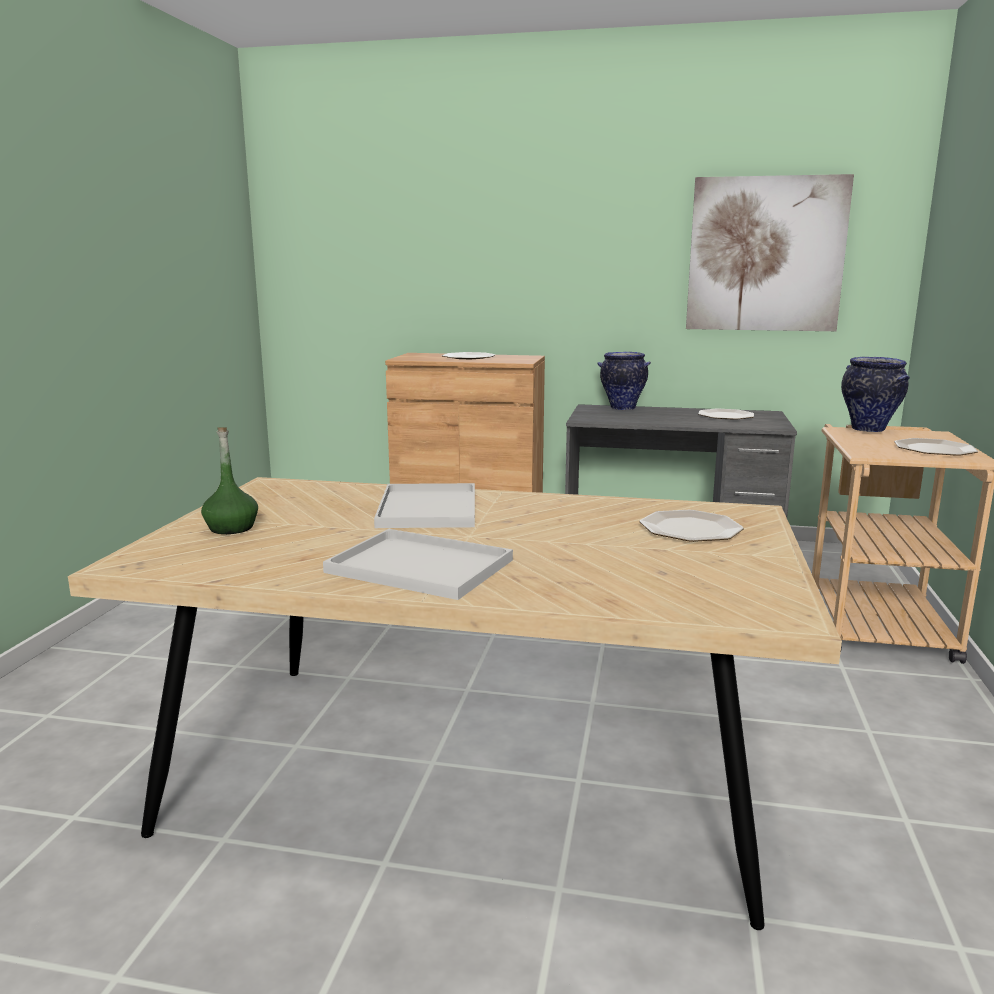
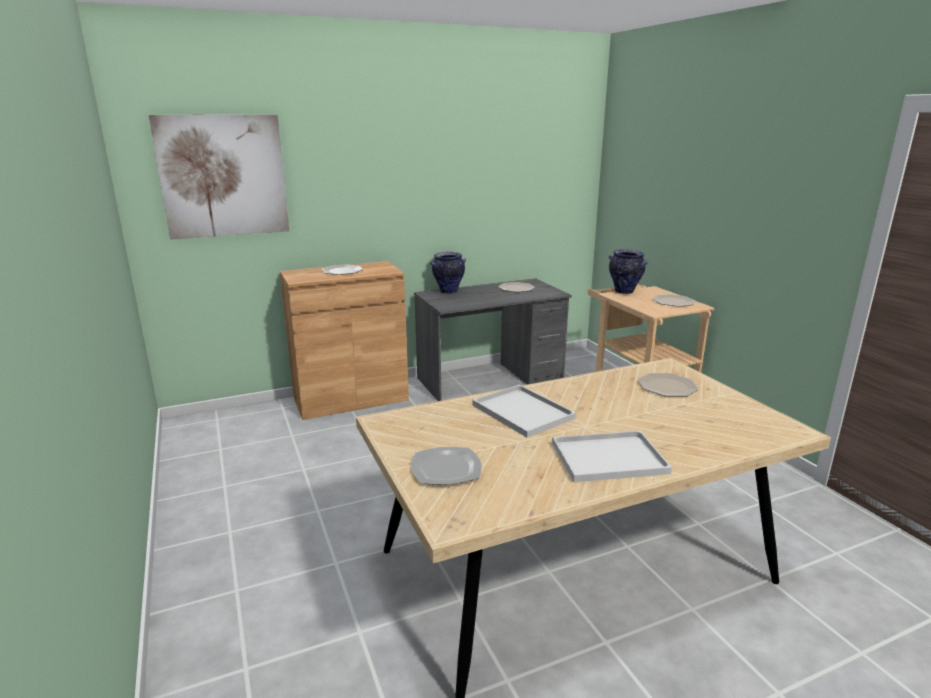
camera: 35 degrees left, 5 degrees up
(231, 528) = (445, 468): green bottle -> plate
(765, 254) = (521, 181): picture -> picture (223, 176)

